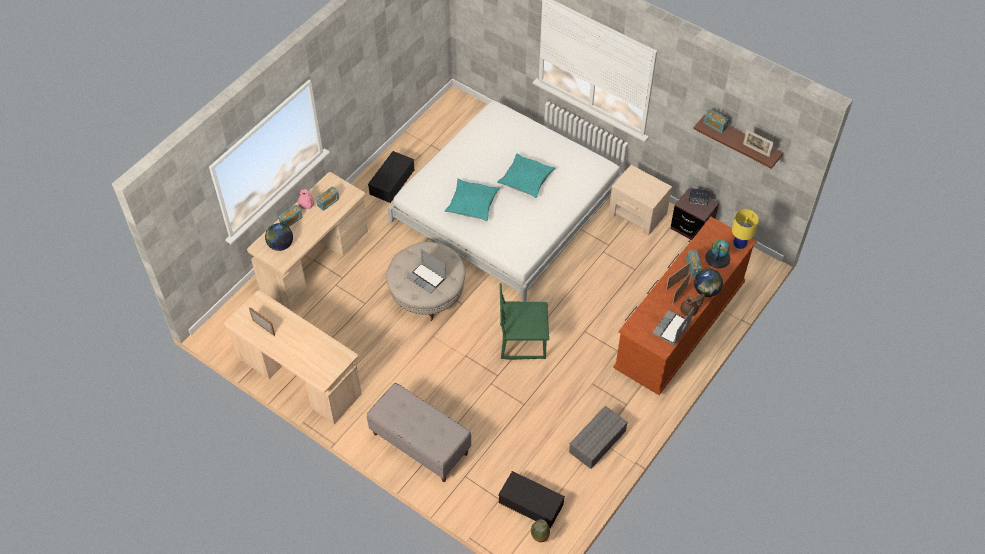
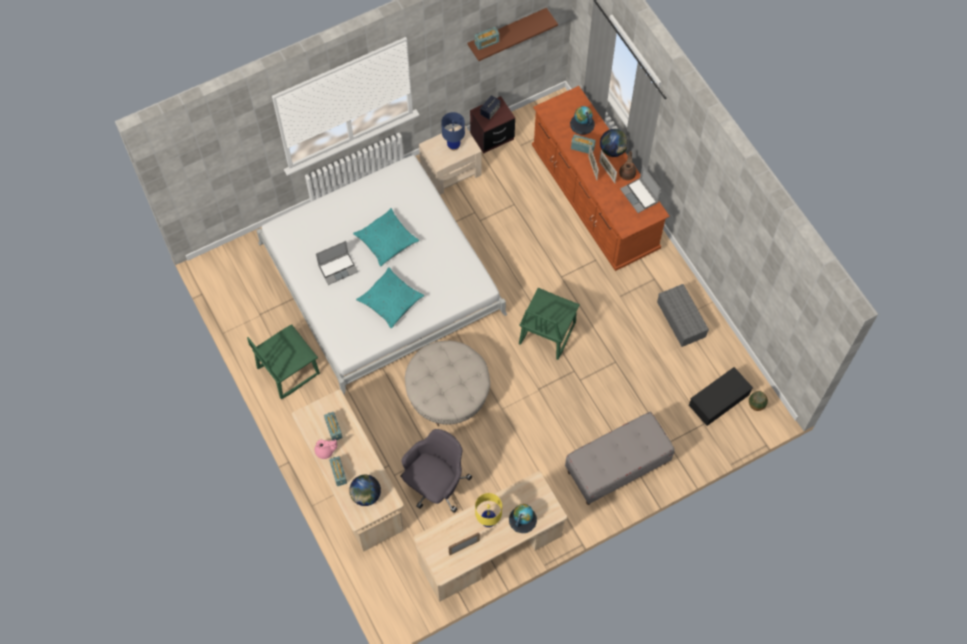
camera: 65 degrees left, 10 degrees up
(306, 359) = (522, 519): none -> globe
(340, 316) = (435, 485): none -> grey office chair
(392, 181) = (288, 370): black storage box -> green chair
(427, 278) = (458, 379): laptop -> laptop (338, 268)
(644, 188) = (453, 146): none -> blue table lamp
(739, 245) = (577, 101): yellow table lamp -> yellow table lamp (488, 521)
(756, 150) = (533, 26): picture frame -> none

